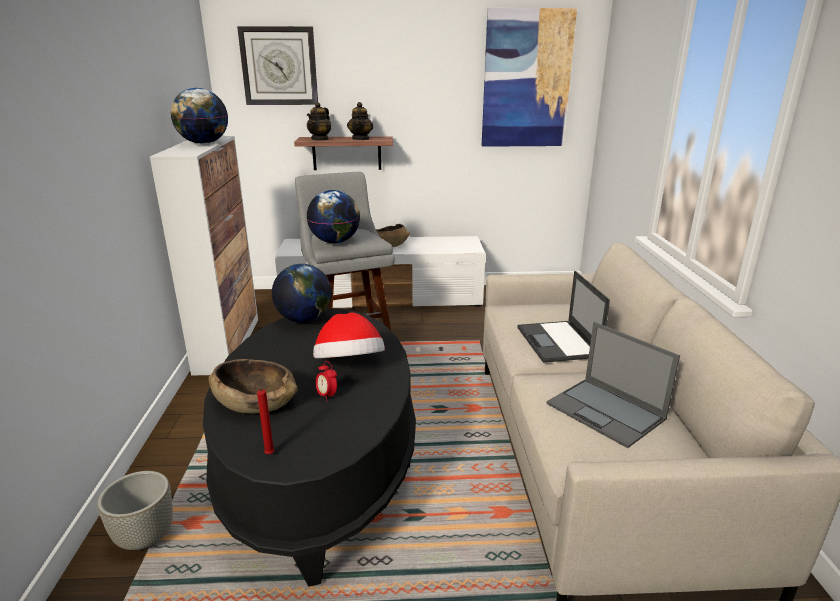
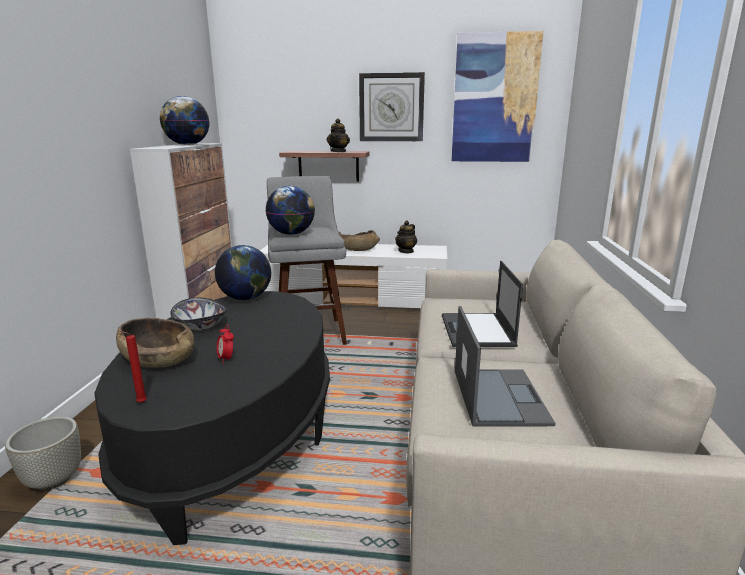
camera: 10 degrees right, 5 degrees down
(275, 359) = (200, 326): none -> bowl
(279, 66) = (272, 89): wall clock -> wall clock (391, 107)
(320, 139) = (303, 151): teapot -> teapot (406, 251)
(350, 366) = (263, 337): hat -> none
(606, 412) = (498, 396): laptop -> laptop turned 150 degrees counterclockwise

